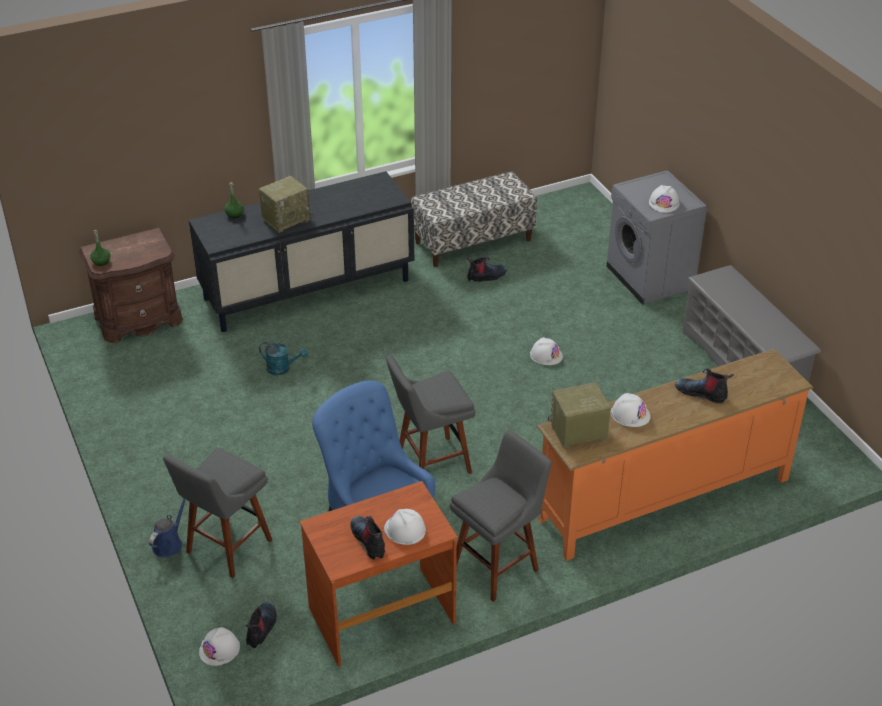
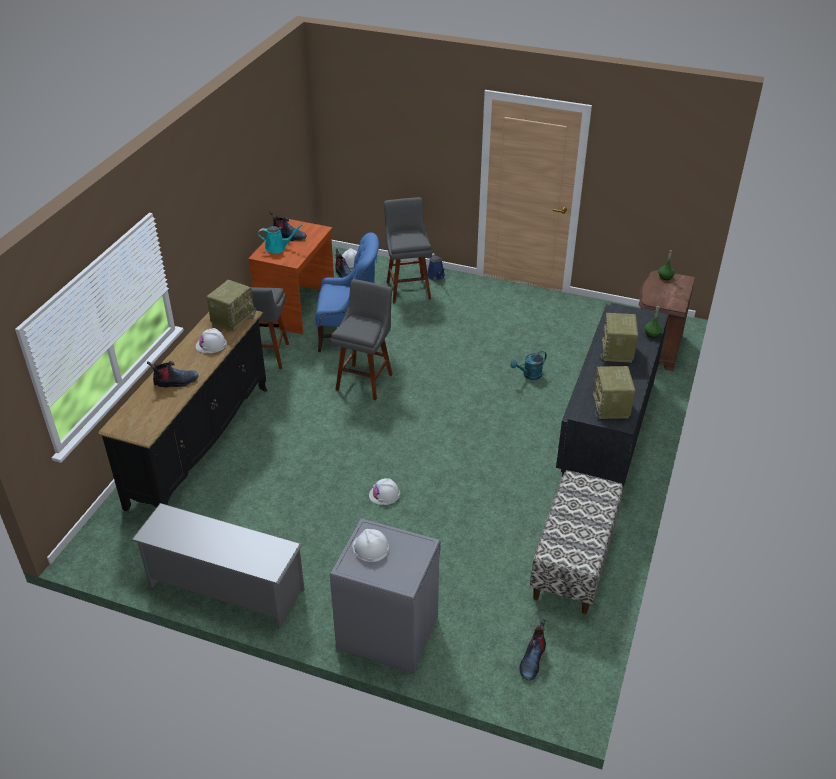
camera: 135 degrees right, 0 degrees up
(367, 191) = (611, 406): none -> radio
(404, 529) = (278, 248): white hard hat -> turquoise watering can
(486, 276) = (514, 532): boot -> boot (532, 659)
(663, 498) = (201, 445): orange cabinet -> black cabinet

